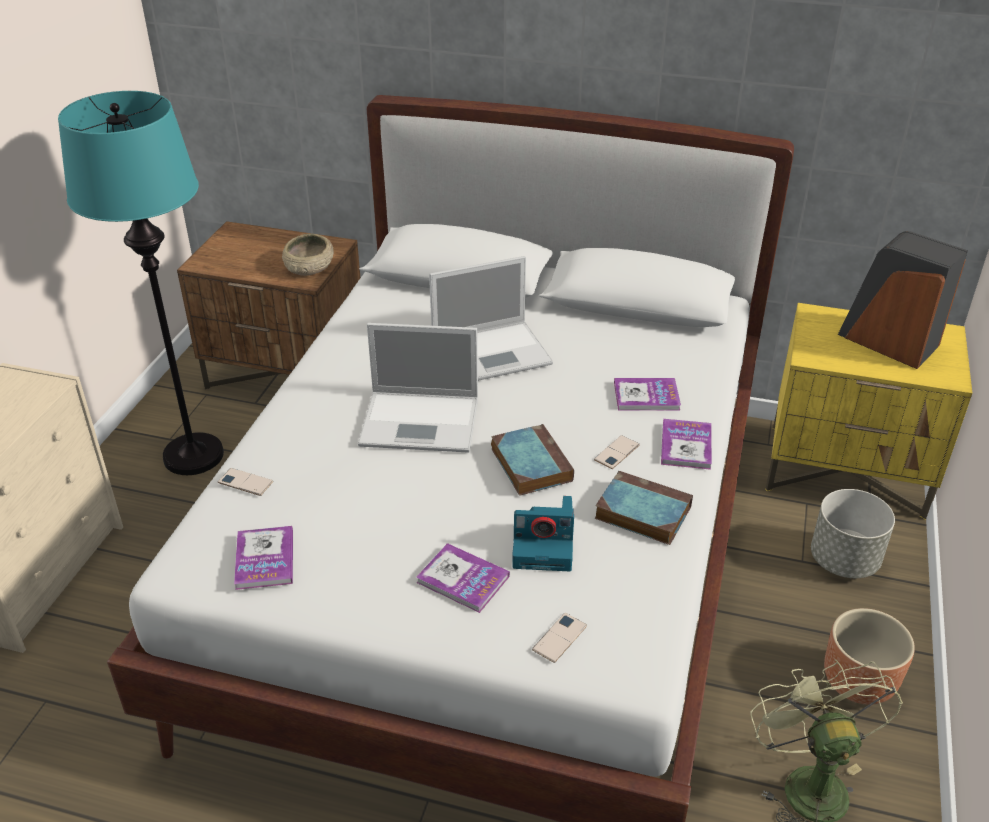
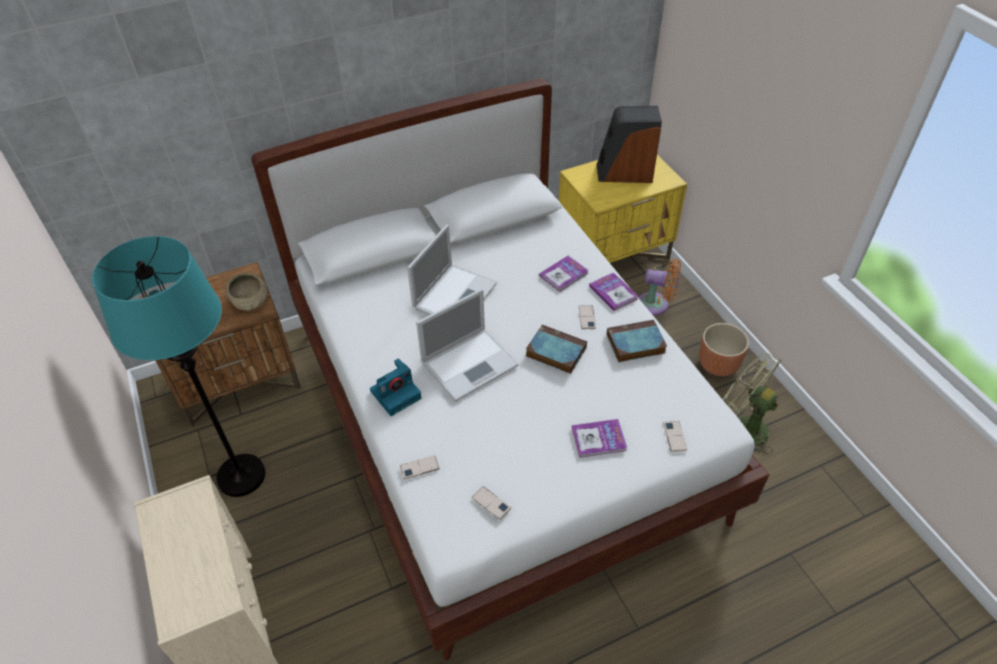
camera: 40 degrees left, 10 degrees up
(265, 559) = (491, 503): book -> phone
(544, 546) = (614, 393): camera -> camera (396, 393)
(844, 560) = (656, 304): grey planter -> orange fan

